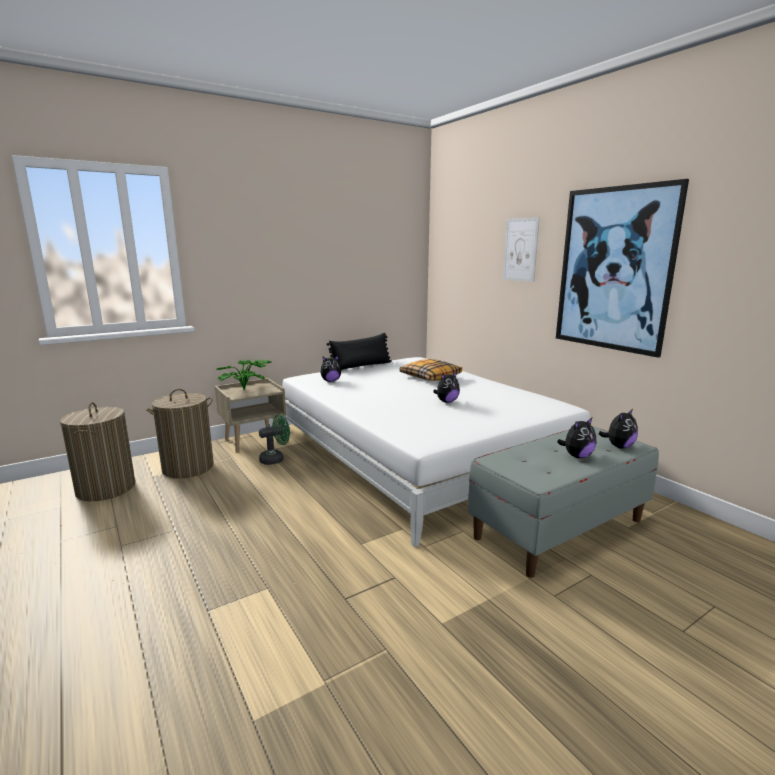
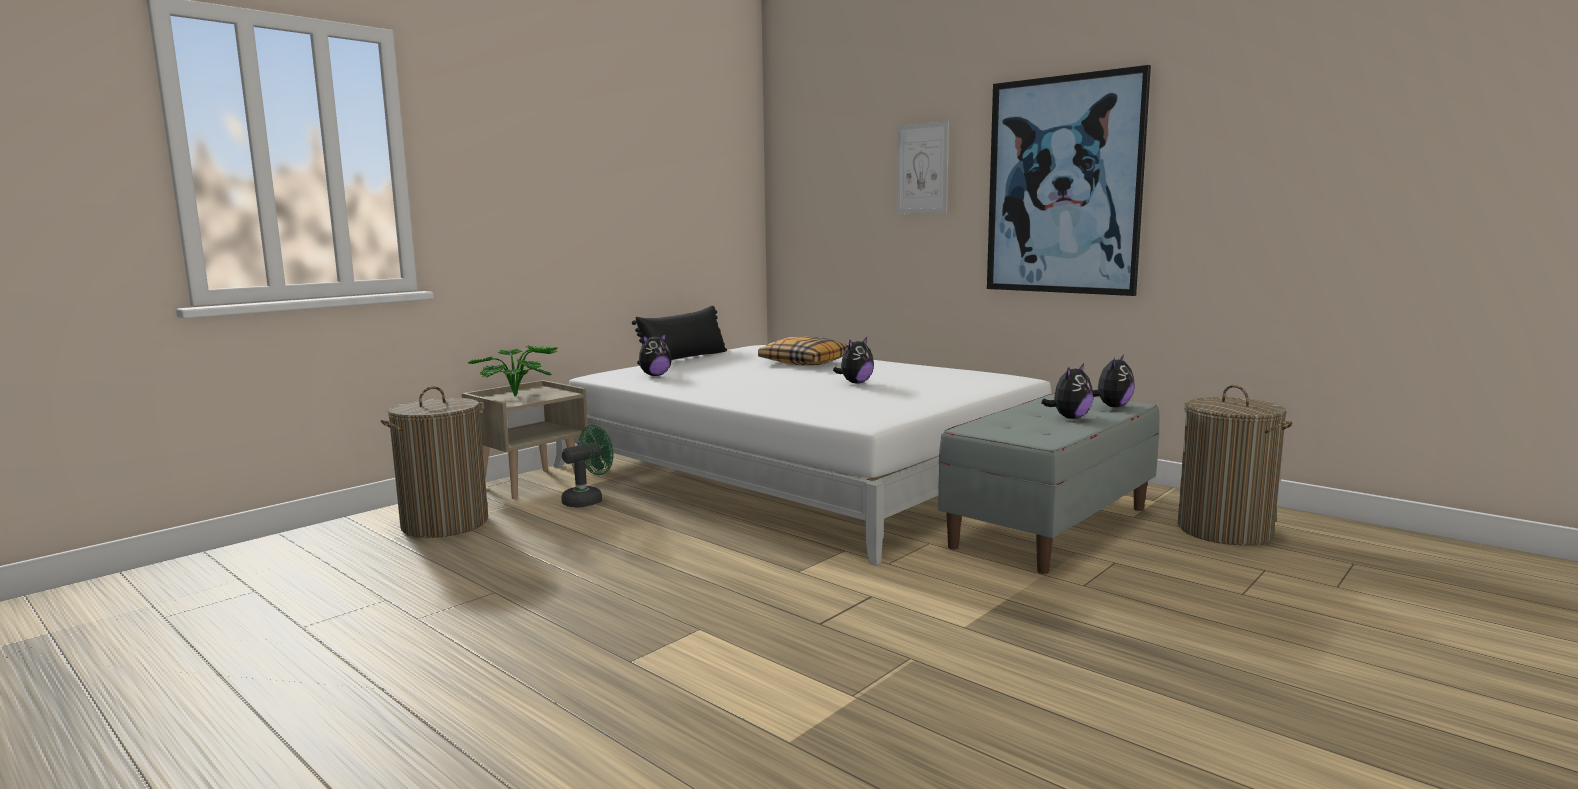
camera: 15 degrees left, 5 degrees down
(106, 488) = (319, 561): laundry basket -> laundry basket (1224, 530)

